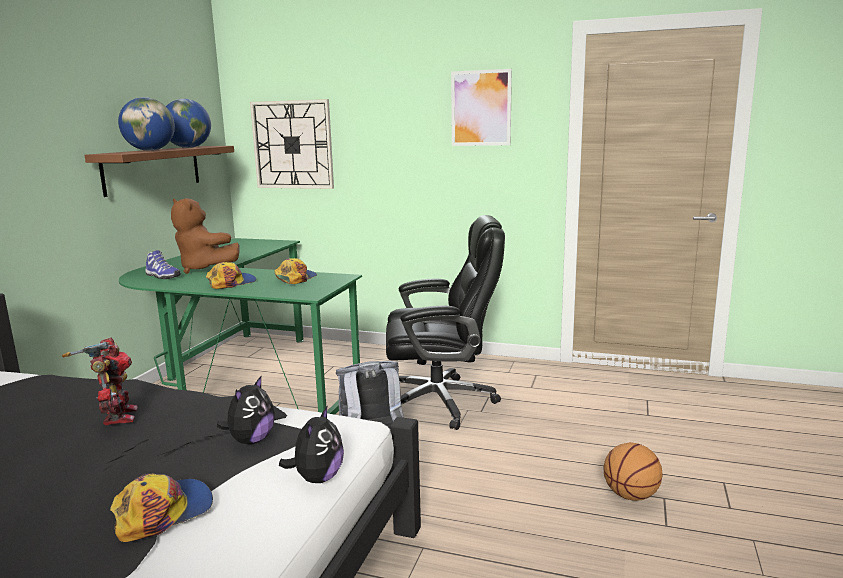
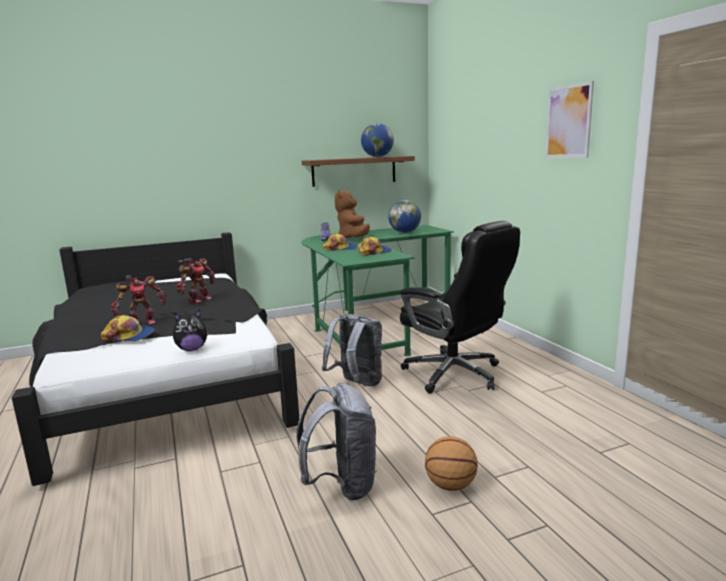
camera: 50 degrees right, 0 degrees up
(119, 485) = (142, 322): none -> toy robot
(150, 150) = (342, 158): globe -> globe (404, 232)
(251, 440) = (210, 326): plush toy -> none
(292, 145) = (457, 155): wall clock -> none
(570, 554) = (342, 485): none -> grey backpack

